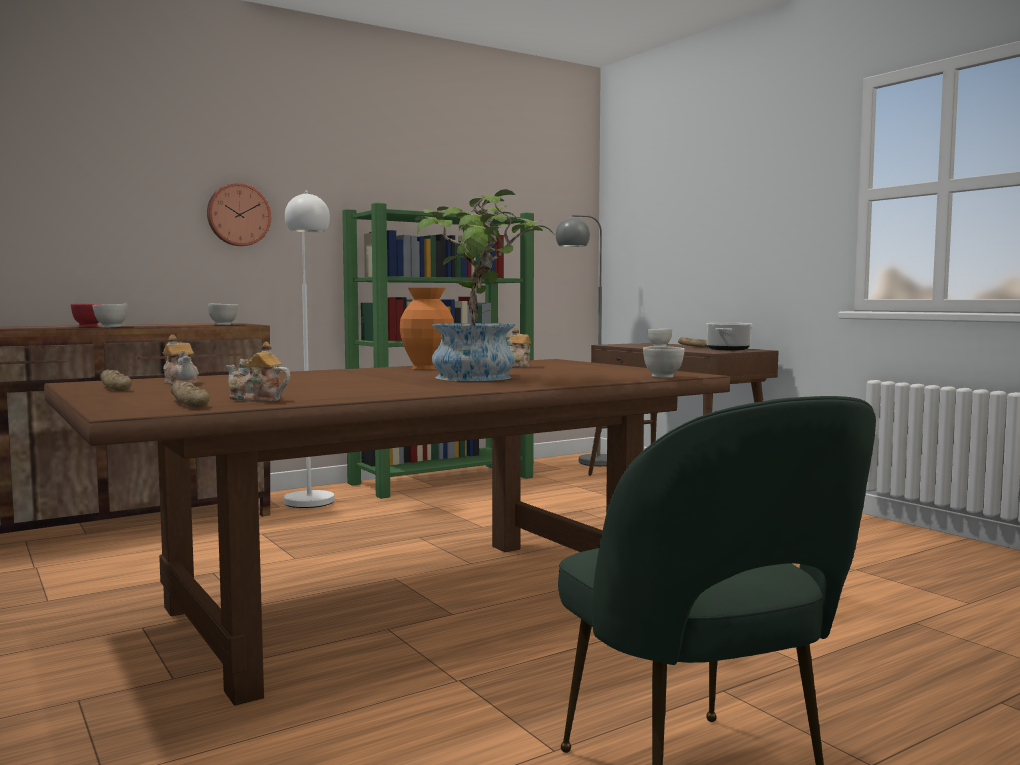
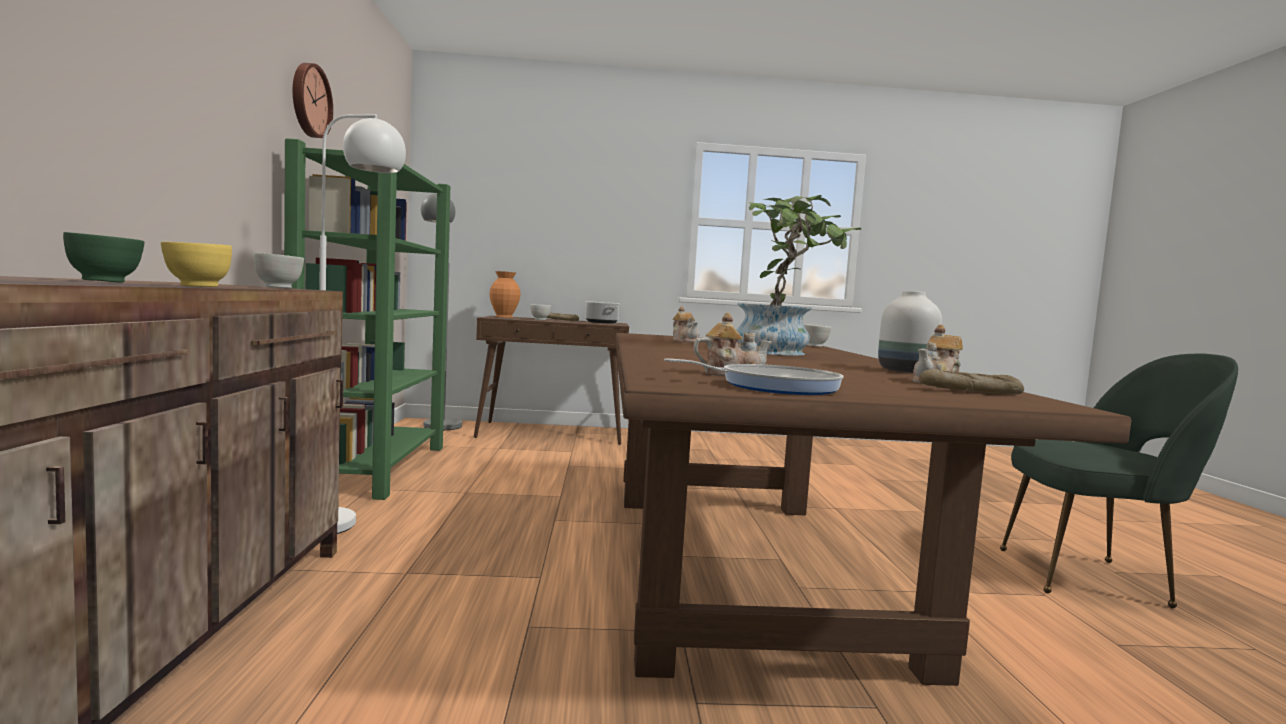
camera: 60 degrees left, 0 degrees up
(89, 326) = (106, 281): red bowl -> green bowl
(110, 327) = (197, 286): white bowl -> yellow bowl
(116, 388) = (772, 386): bread -> frying pan
(238, 215) = (186, 112): wall clock -> wall clock (309, 100)
(359, 394) = (905, 371): none -> white vase
(426, 368) = (660, 344): orange vase -> orange vase (503, 317)

